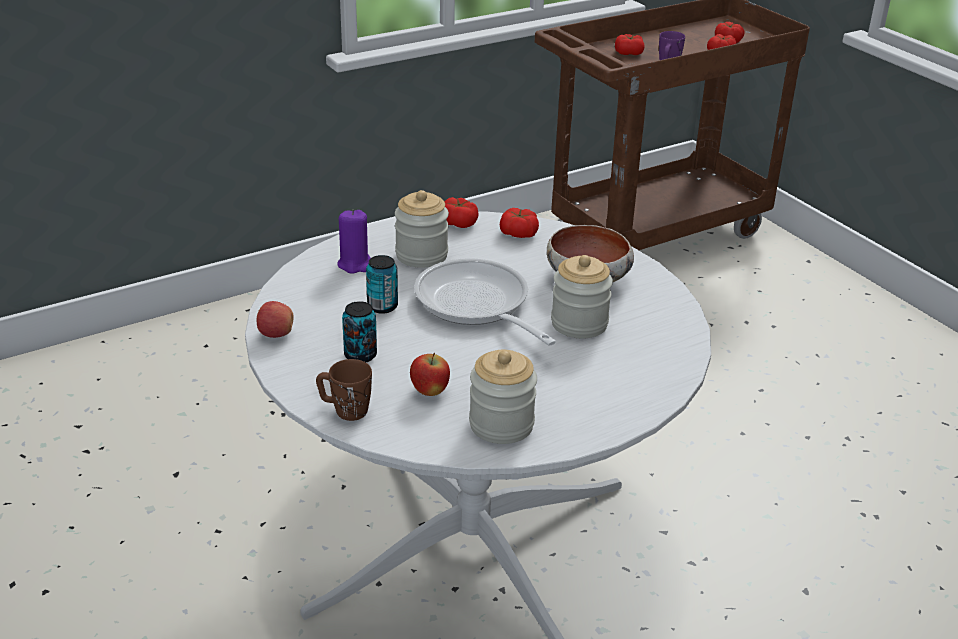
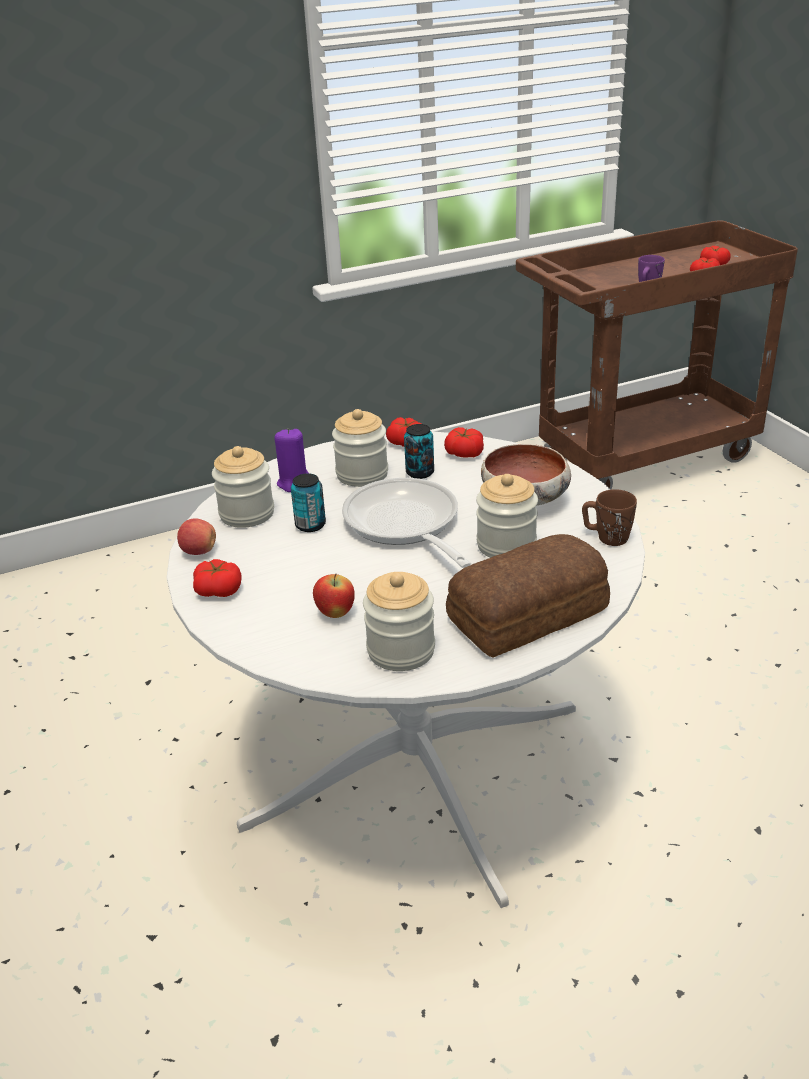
camera: 10 degrees right, 0 degrees up
(314, 296) = (247, 514): none -> jar
(345, 410) = (245, 630): brown mug -> brown mug (606, 537)
(360, 355) = (275, 574): can -> can (420, 473)
(616, 388) = (531, 614): none -> bread
(628, 53) = (610, 278): tomato -> tomato (218, 590)

